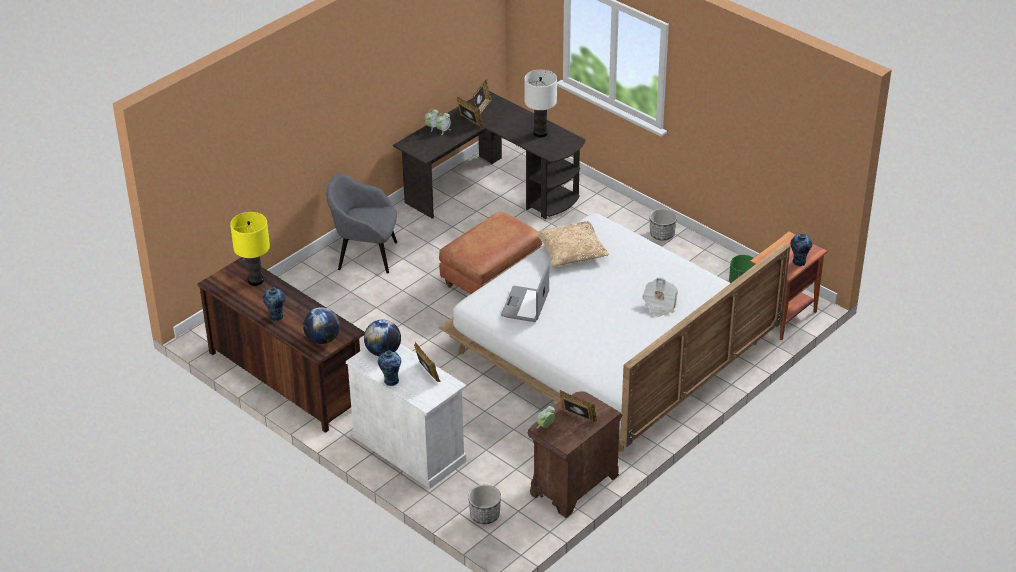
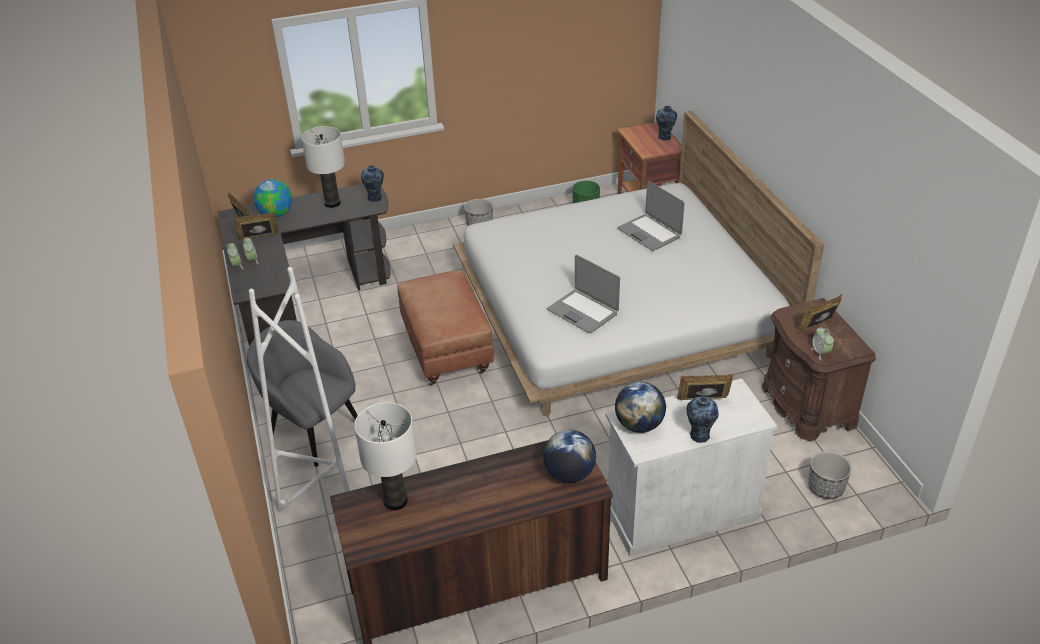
camera: 60 degrees left, 0 degrees up
(256, 280) = (395, 500): yellow table lamp -> white table lamp
(276, 317) = (490, 505): vase -> vase (375, 198)
(311, 286) = (325, 498): none -> white clothes rack
(365, 255) = (314, 431): grey armchair -> grey armchair turned 90 degrees clockwise
(505, 115) = (276, 214): none -> globe
(571, 251) = (520, 255): beige pillow -> none
(659, 306) = (649, 233): newspaper -> laptop

